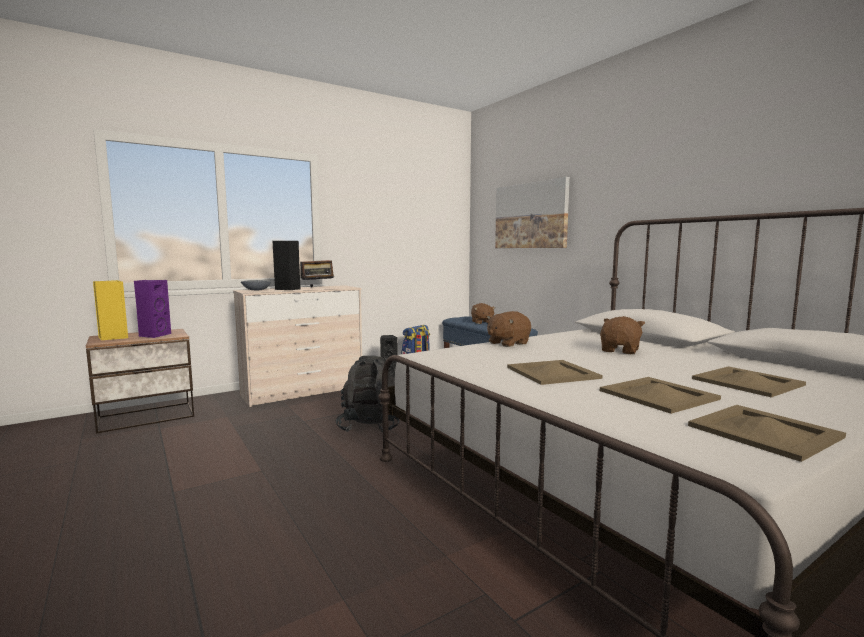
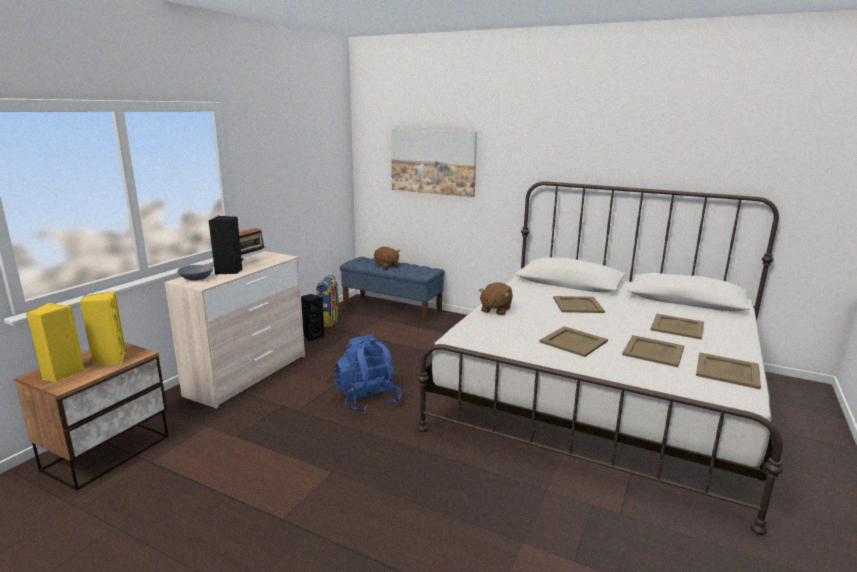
camera: 30 degrees left, 10 degrees up
(154, 335) = (109, 359): purple speaker -> yellow speaker
(370, 426) = (367, 399): black backpack -> blue backpack
(620, 350) = (577, 305): brown plush toy -> beige tray

